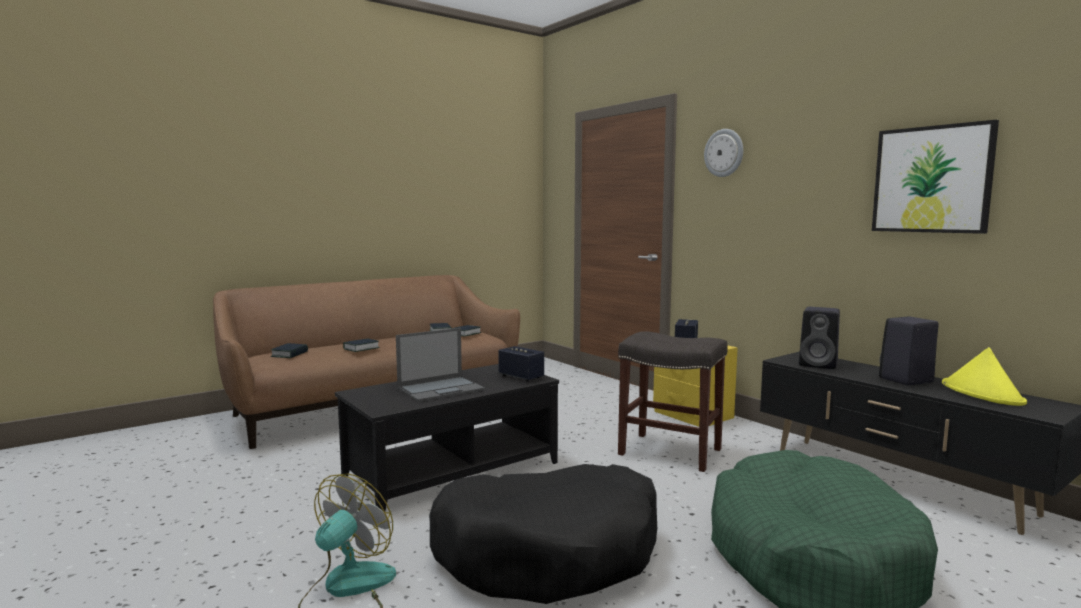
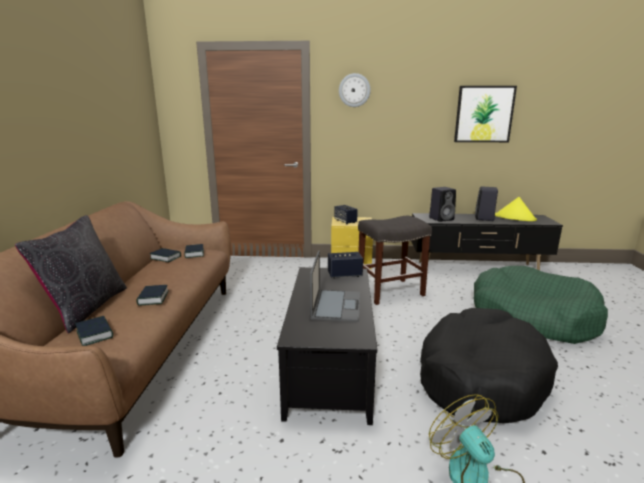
camera: 50 degrees left, 10 degrees up
(325, 344) = (86, 308): none -> black pillow

